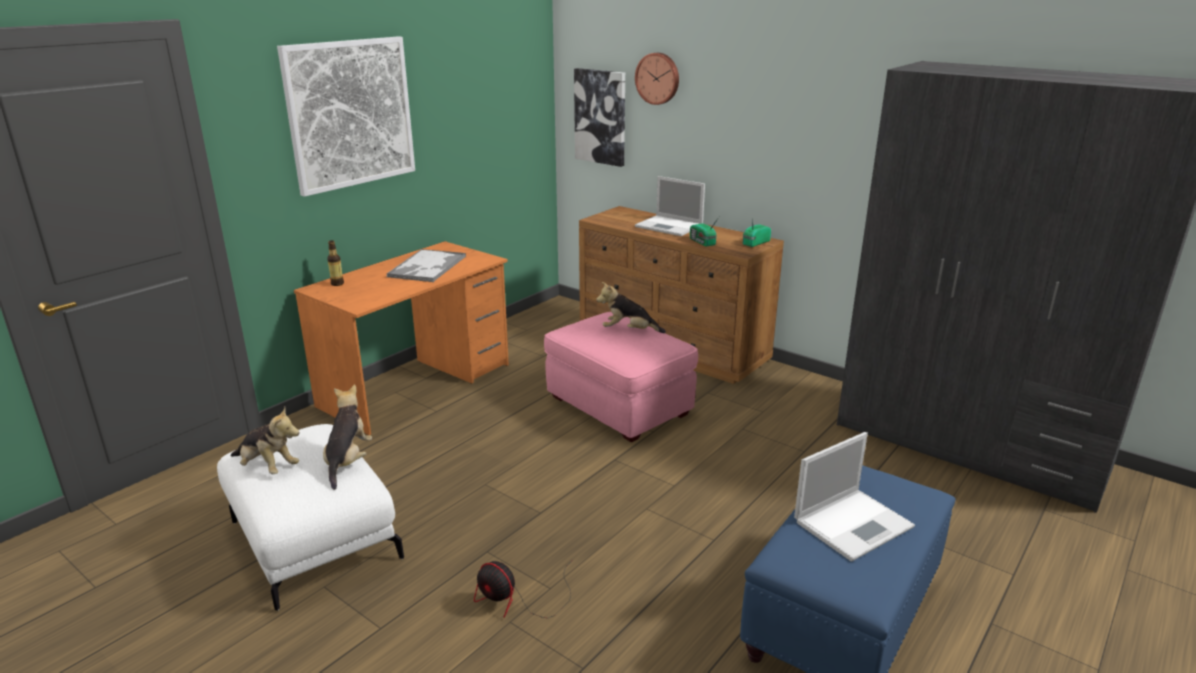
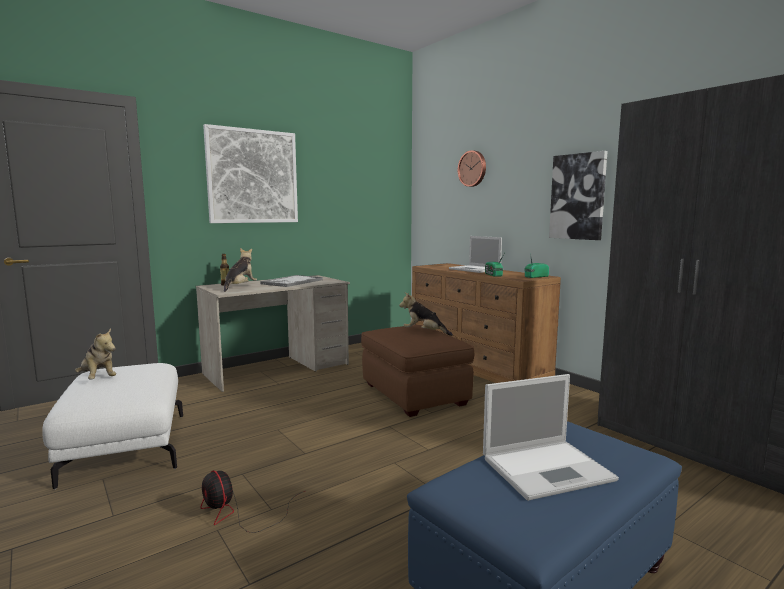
camera: 15 degrees right, 15 degrees down
(348, 461) = (153, 381): plush toy -> plush toy (240, 287)
(417, 385) = (278, 369): orange desk -> beige desk
(601, 117) = (437, 202): picture -> picture (578, 196)
(619, 406) = (414, 394): pink ottoman -> brown ottoman

